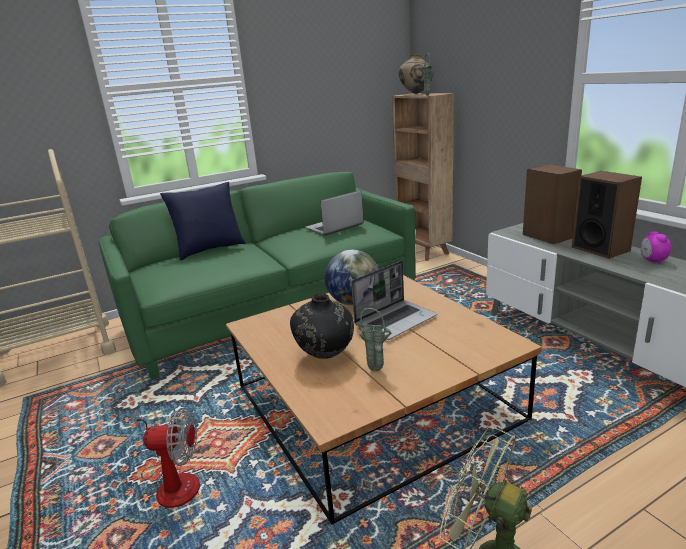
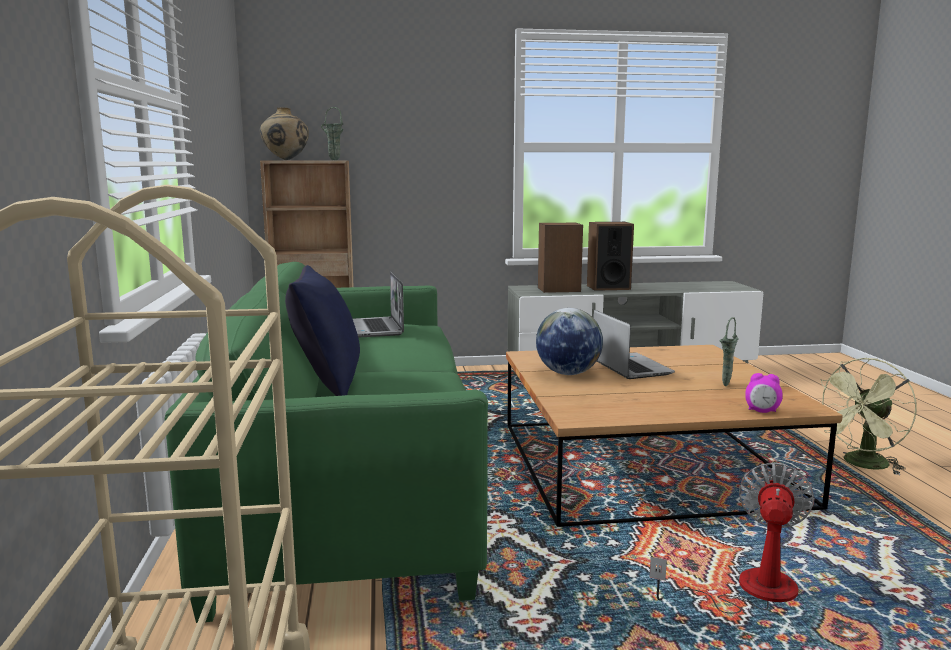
camera: 70 degrees left, 10 degrees down
(325, 356) = (686, 396): black vase -> none
(652, 261) = (647, 285): alarm clock -> alarm clock (762, 411)

